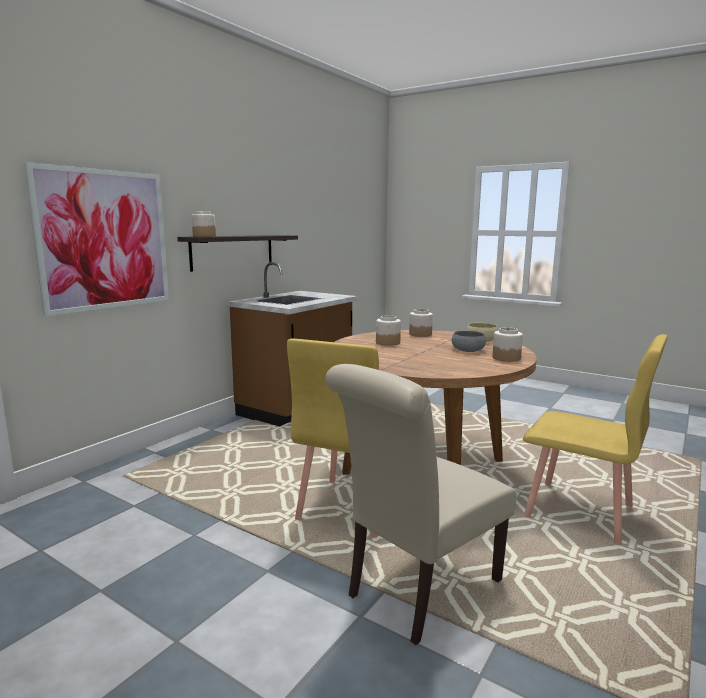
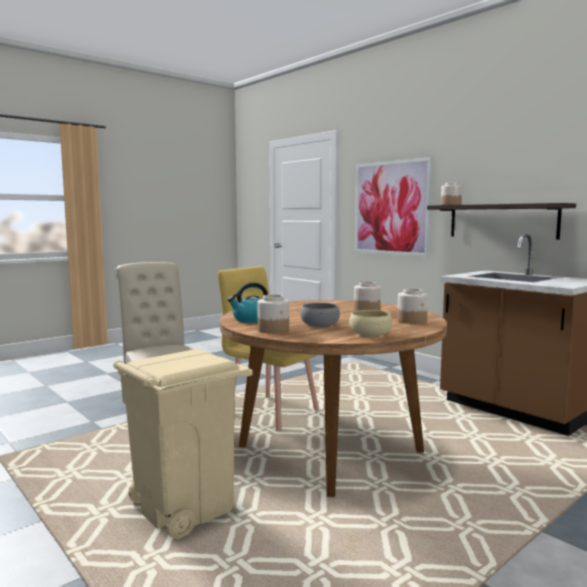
camera: 105 degrees right, 5 degrees down
(476, 366) = (251, 320): none -> kettle
(580, 512) = (185, 507): yellow chair -> beige trash can

